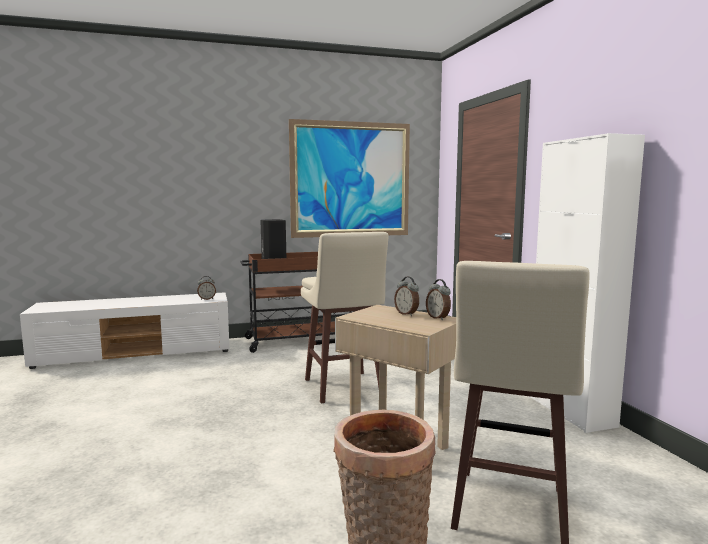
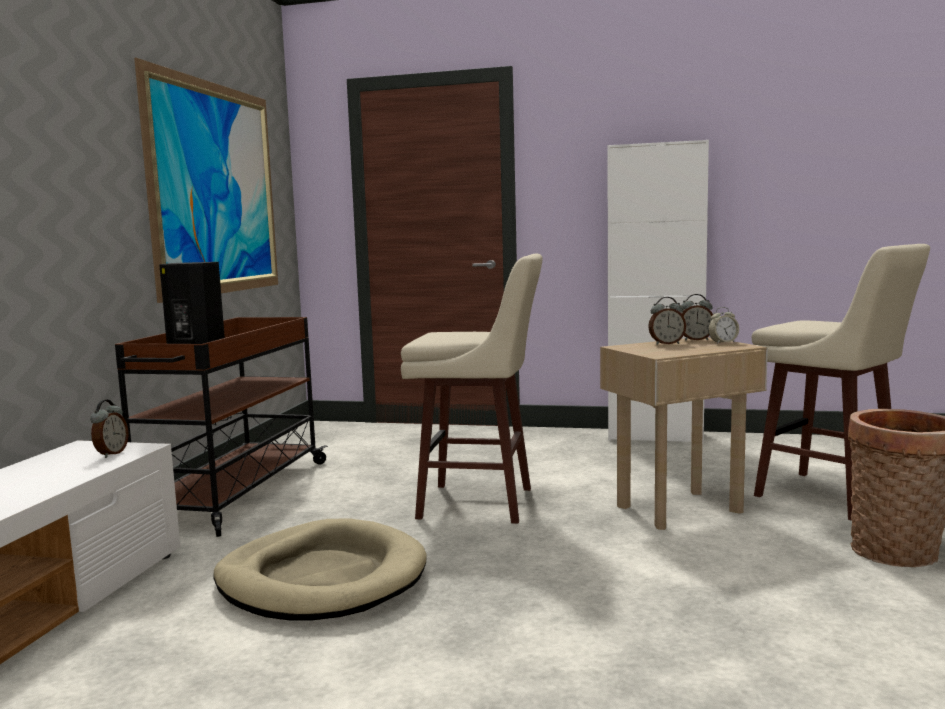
camera: 60 degrees left, 0 degrees up
(218, 380) = (322, 578): none -> beige dog bed
(432, 324) = (723, 343): none -> alarm clock

